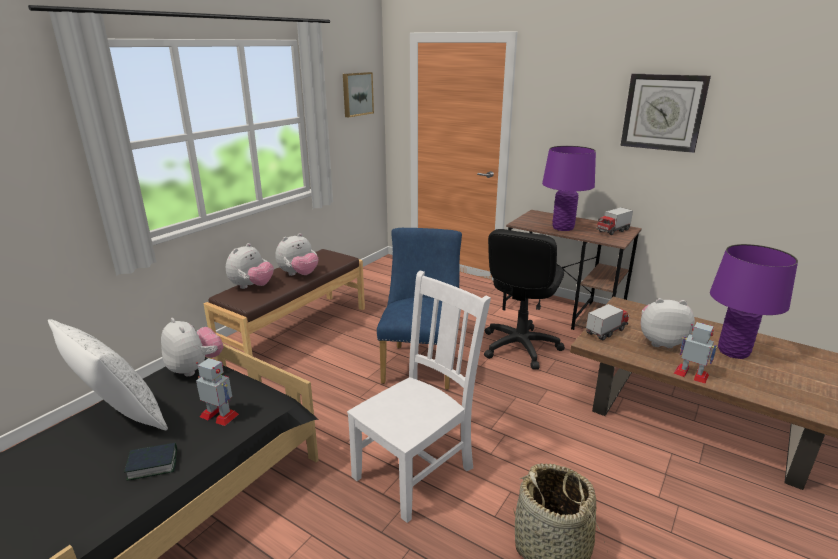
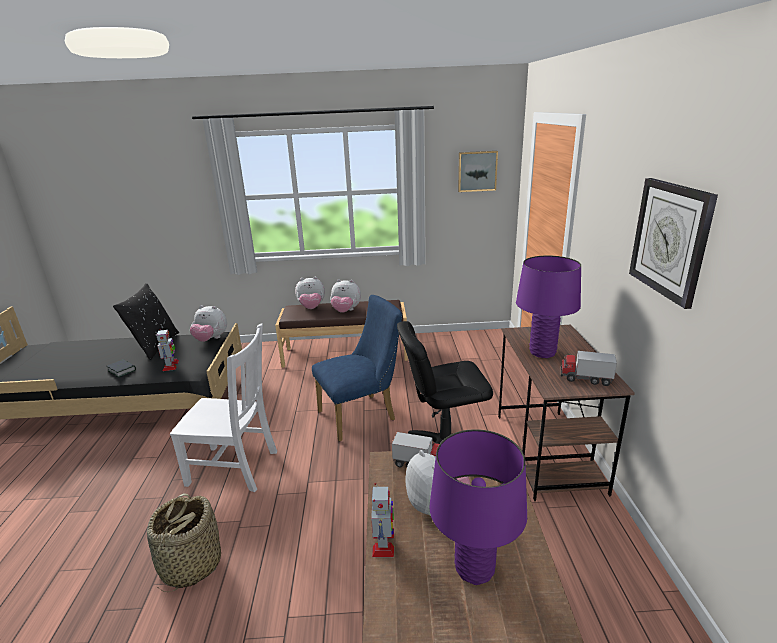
camera: 55 degrees right, 0 degrees up
(120, 418) = (155, 346): white pillow -> black pillow
(195, 368) = (211, 339): plush toy -> plush toy turned 90 degrees clockwise

